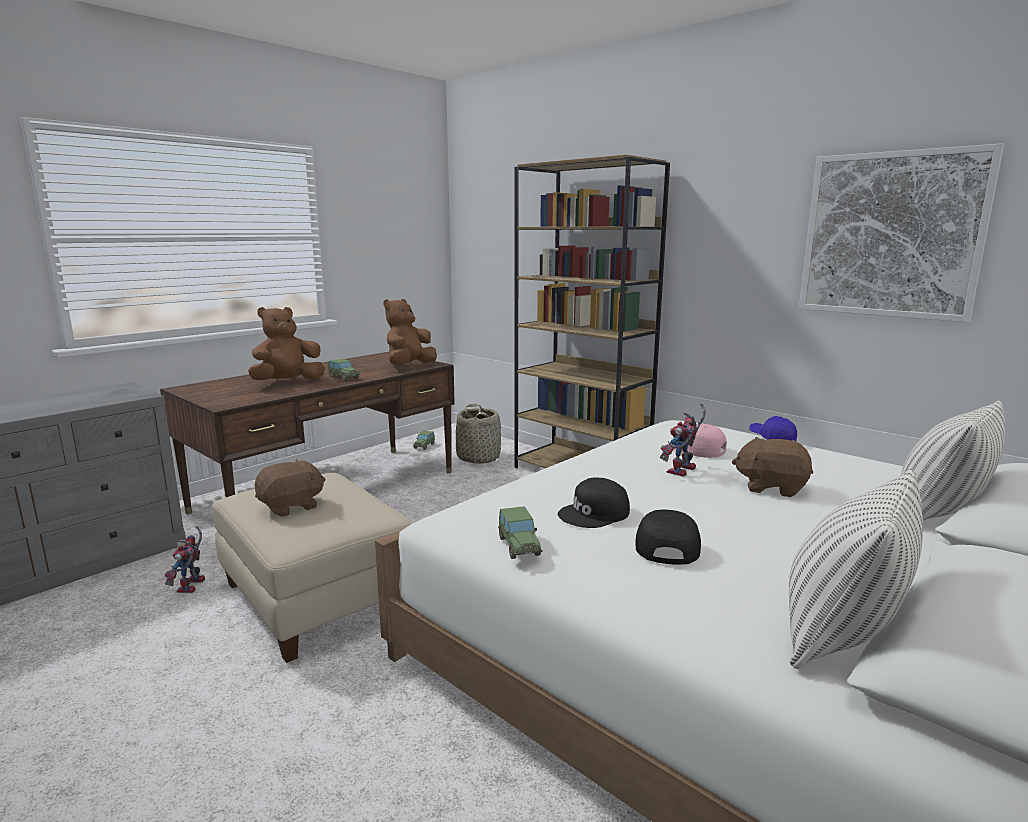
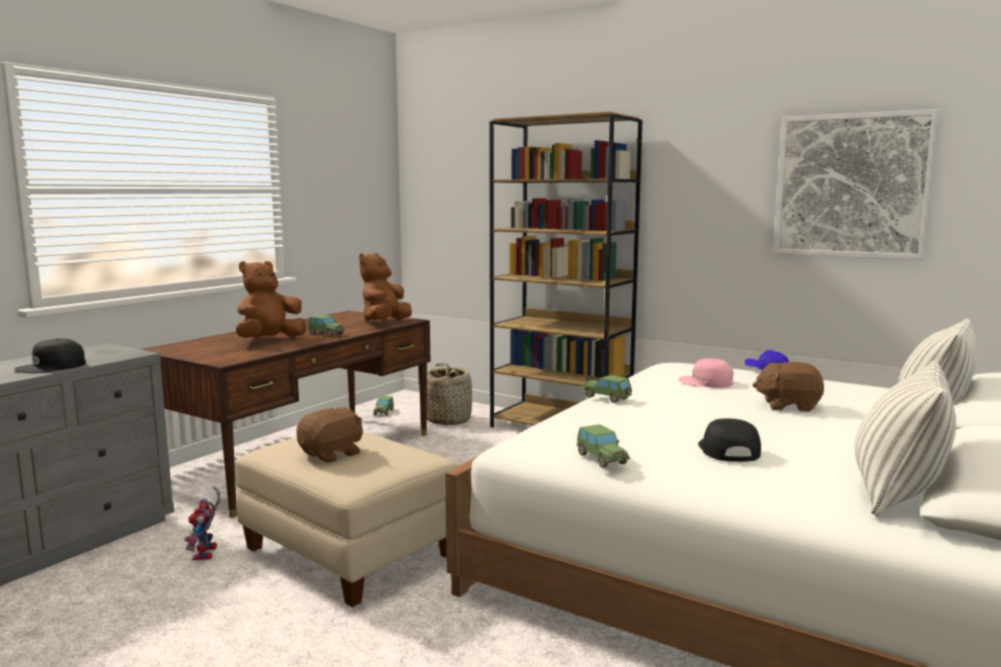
camera: 10 degrees left, 5 degrees down
(578, 463) = (607, 398): none -> toy car
(594, 514) = (651, 432): black cap -> black cap (52, 366)
(682, 472) = (705, 399): toy robot -> none

